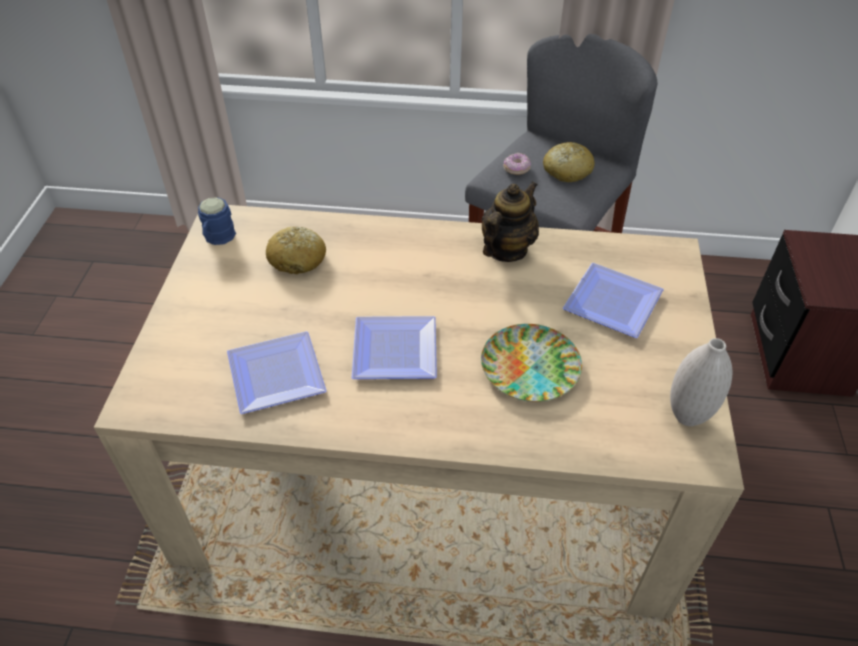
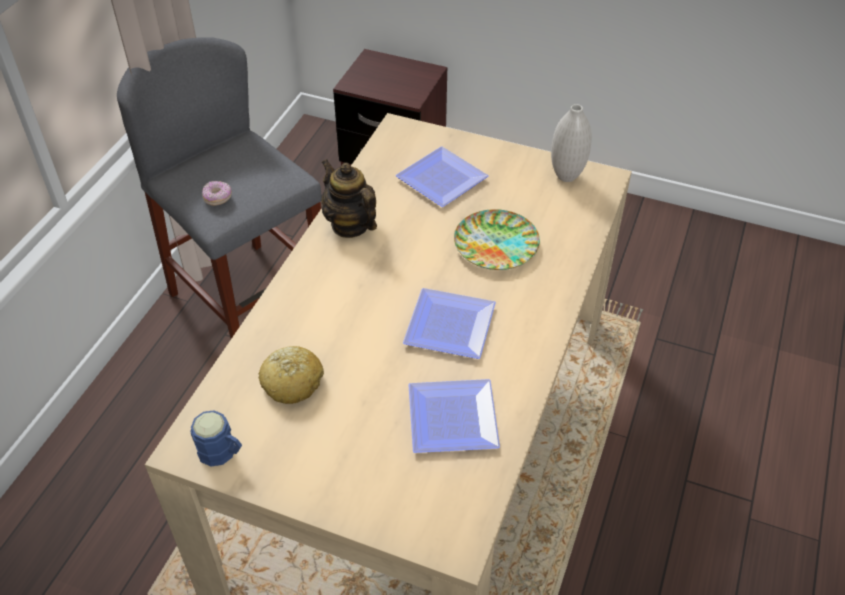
camera: 75 degrees left, 0 degrees up
(567, 171) = (240, 166): bread -> none

